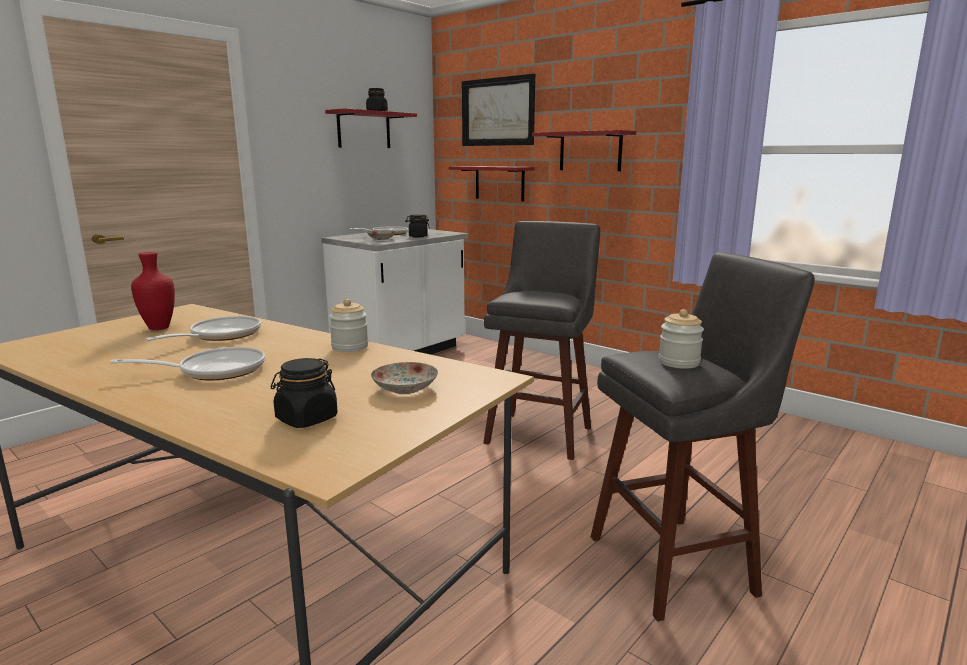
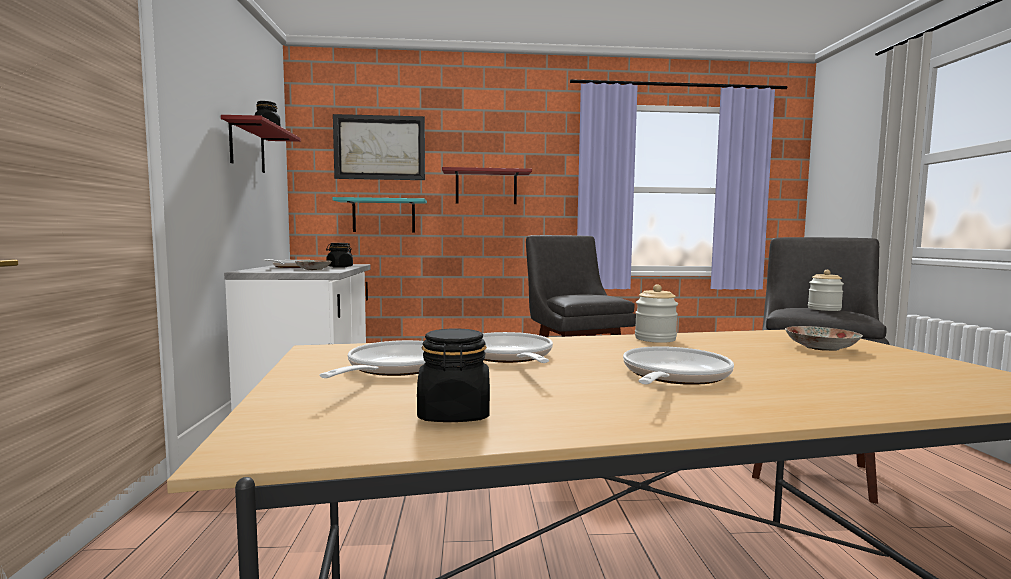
camera: 45 degrees left, 10 degrees down
(158, 328) = (394, 368): red vase -> frying pan
(306, 419) = (898, 376): black jar -> black jar (454, 414)
(499, 183) = (384, 216): red shelf -> turquoise shelf

